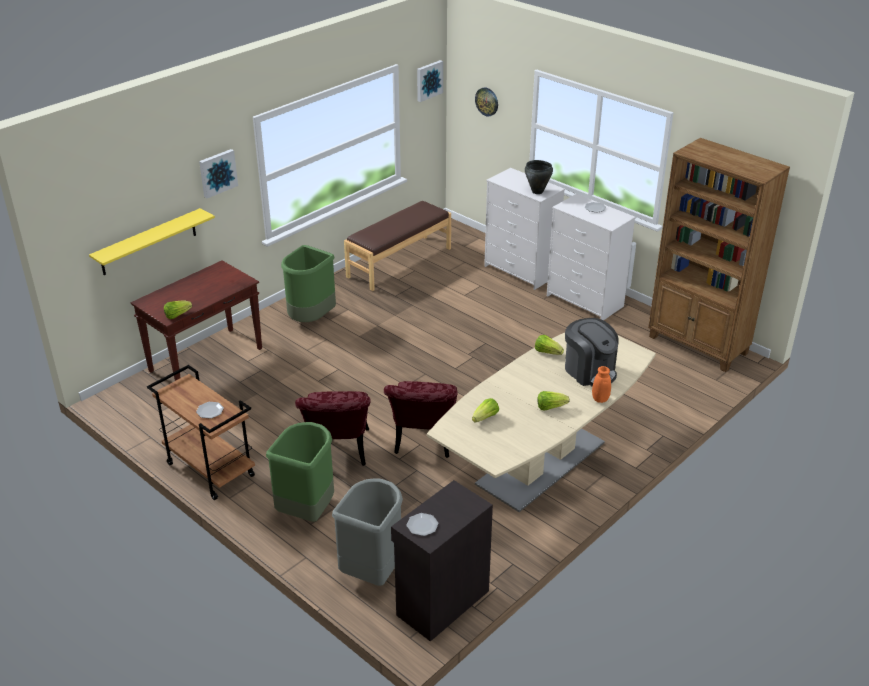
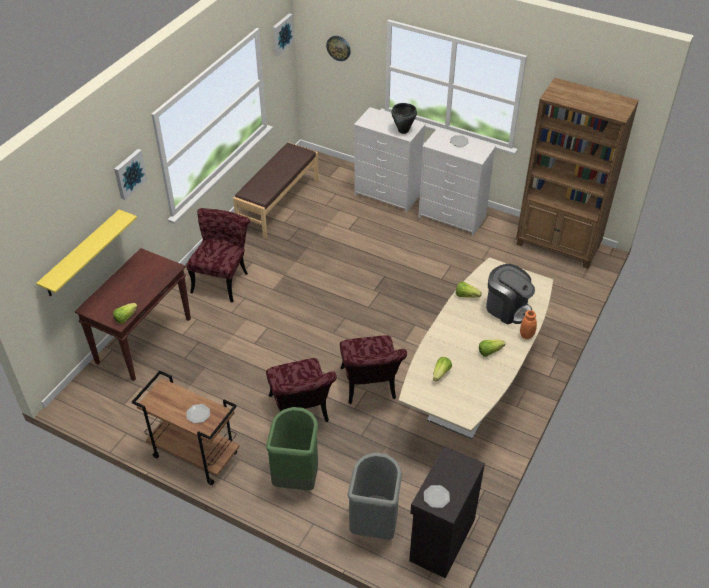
camera: 15 degrees left, 10 degrees up
(311, 319) = (222, 278): green trash can -> red chair

